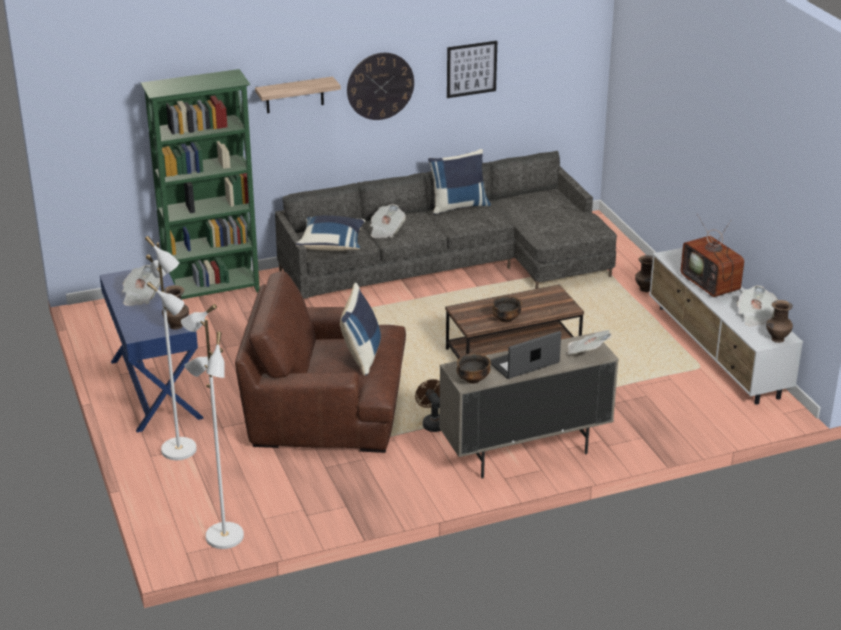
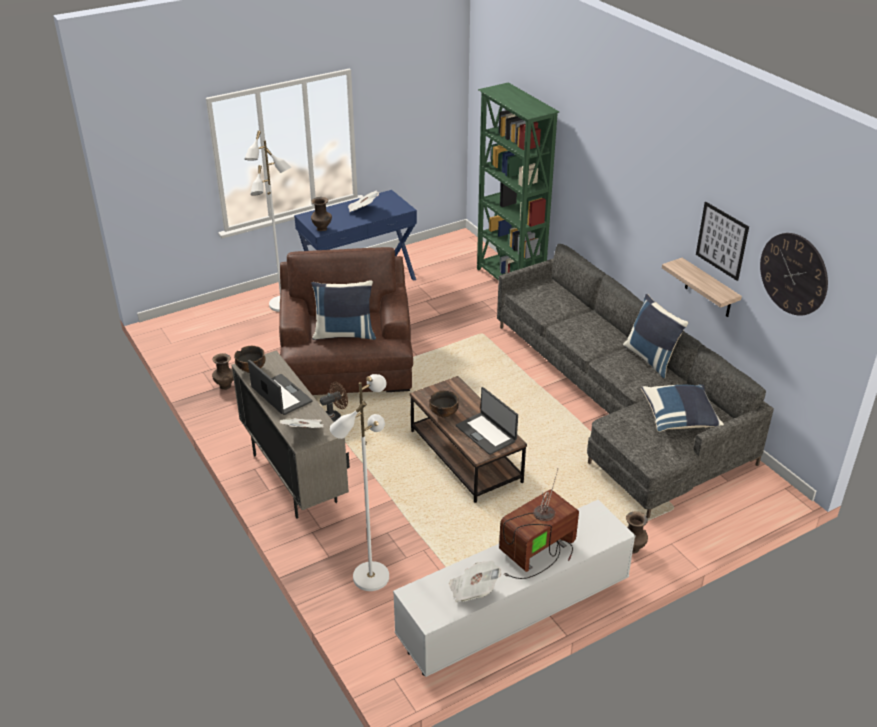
camera: 80 degrees right, 5 degrees up
(223, 537) = (178, 339): white floor lamp -> white floor lamp (370, 576)
(294, 95) = (593, 163): shelf -> shelf (708, 289)
(332, 244) = (536, 297): blue pillow -> blue pillow (679, 418)
(380, 86) = (649, 201): wall clock -> wall clock (793, 274)
(386, 231) = (576, 322): newspaper -> none
(540, 301) = (486, 433): none -> laptop
(777, 339) = (423, 609): brown vase -> brown vase (225, 386)

